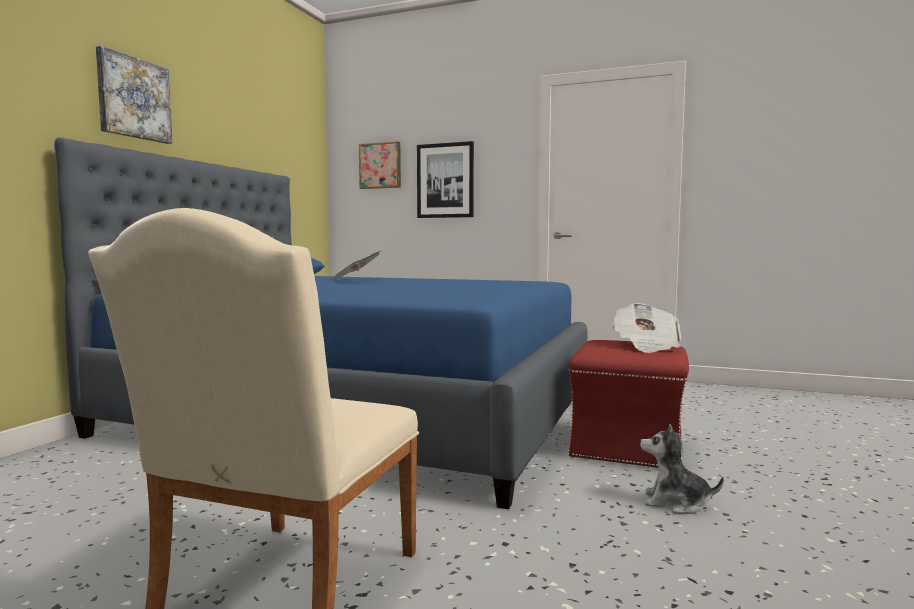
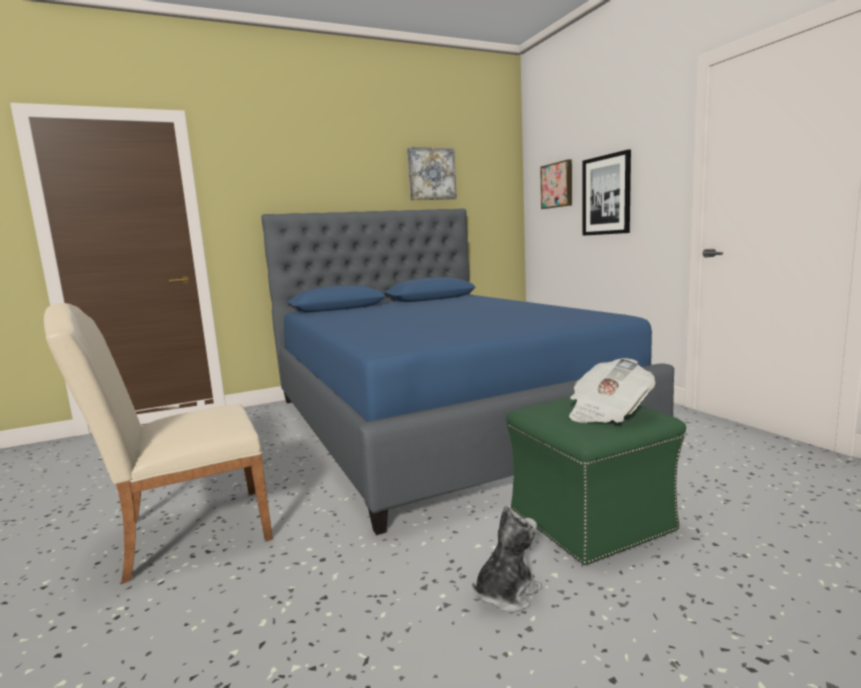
camera: 45 degrees right, 5 degrees up
(134, 98) = (322, 174): picture -> picture (431, 174)
(355, 281) = (455, 306): newspaper -> none
(627, 446) = (592, 519): red ottoman -> green ottoman
(675, 503) = (506, 593): plush toy -> plush toy turned 75 degrees clockwise

